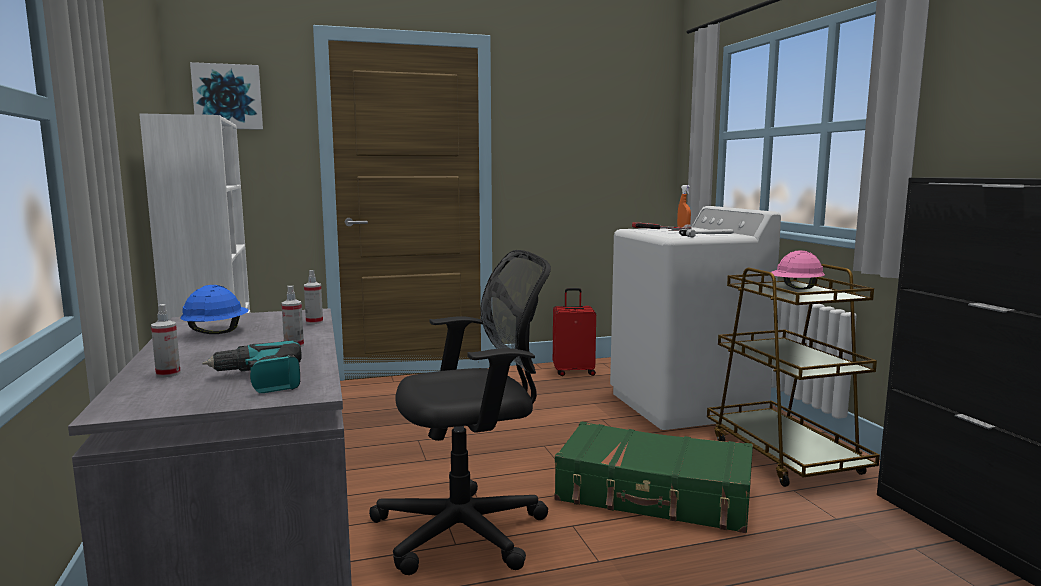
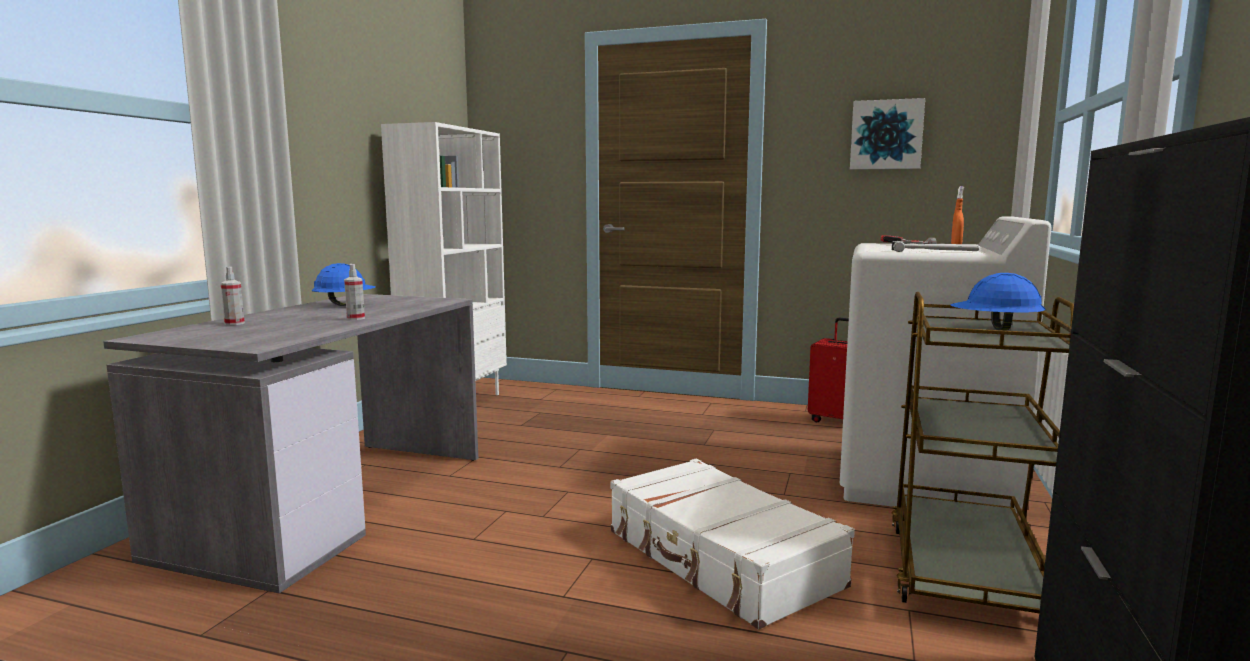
camera: 35 degrees right, 0 degrees up
(228, 97) = (512, 109): picture -> picture (886, 135)
(260, 380) = (261, 335): power drill -> none
(314, 322) = (425, 306): spray bottle -> none
(469, 531) = (500, 532): black office chair -> none
(654, 495) = (720, 559): green suitcase -> white suitcase
(795, 289) = (994, 329): pink hard hat -> blue hard hat

